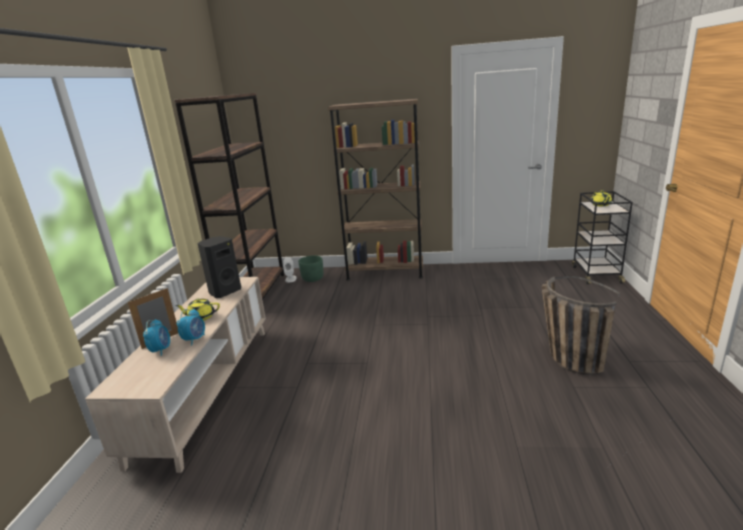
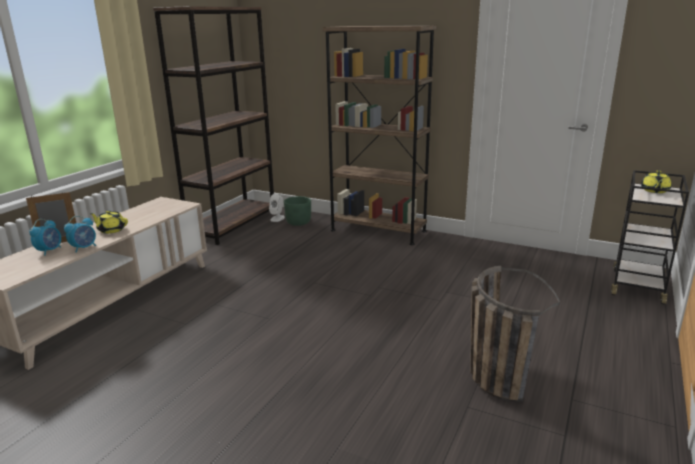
camera: 20 degrees right, 0 degrees up
(224, 291) = (156, 211): black speaker -> none

